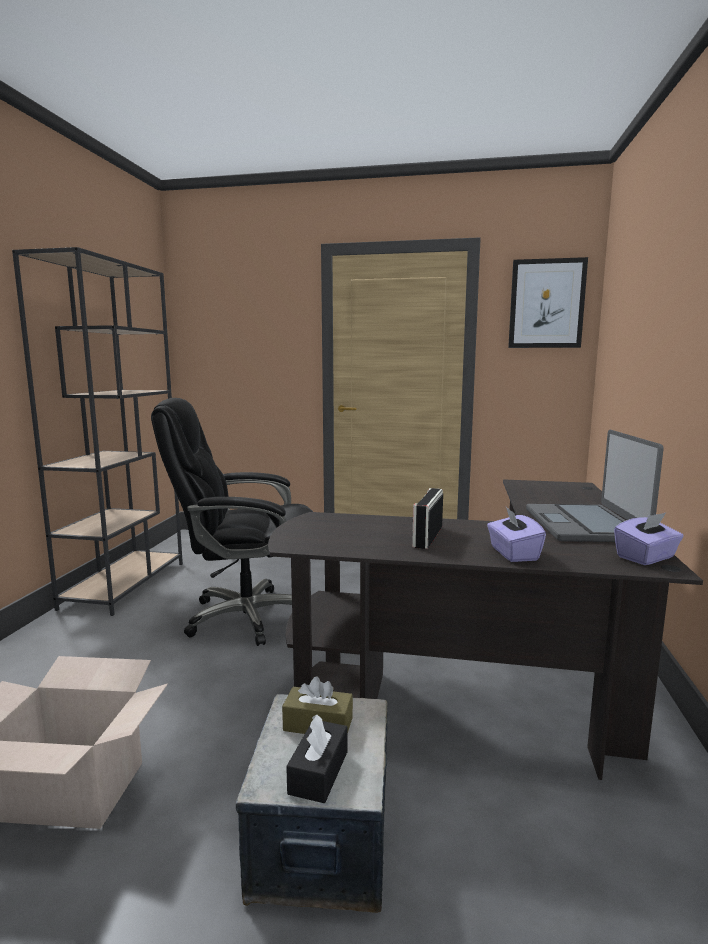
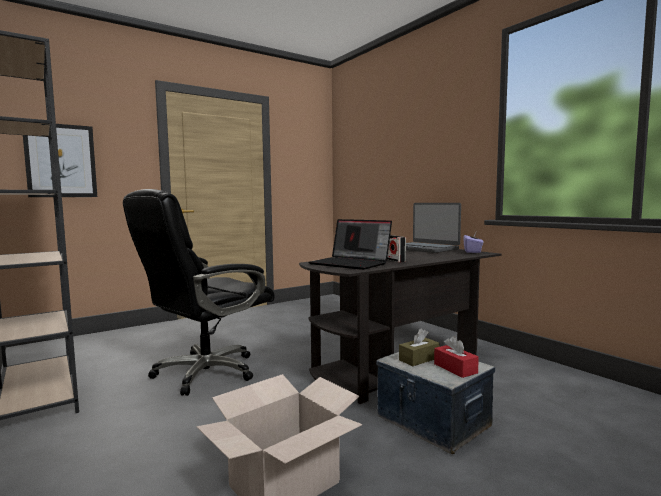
camera: 45 degrees left, 5 degrees down
(318, 772) = (455, 368): black tissue box -> red tissue box
(345, 532) = (351, 264): none -> laptop
(513, 553) = (436, 257): purple tissue box -> none
(546, 304) = (307, 143): picture -> picture (61, 161)

